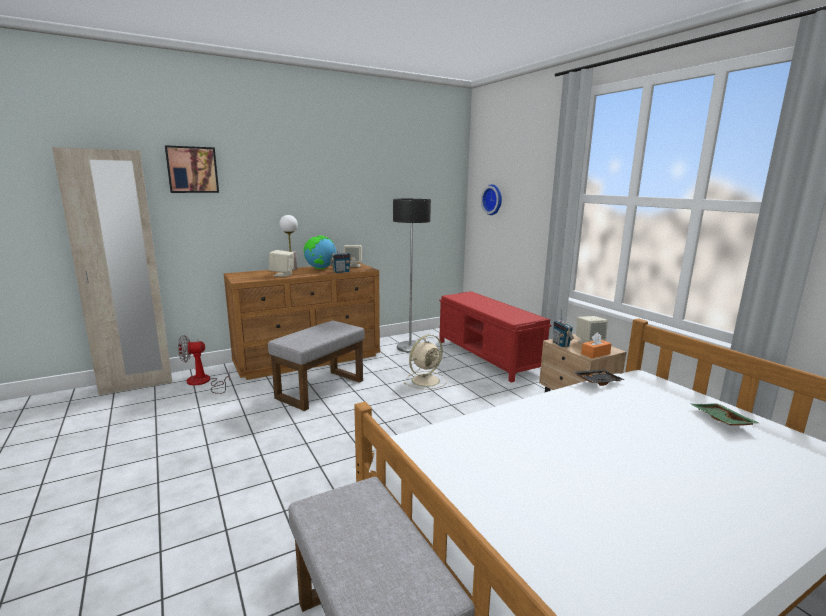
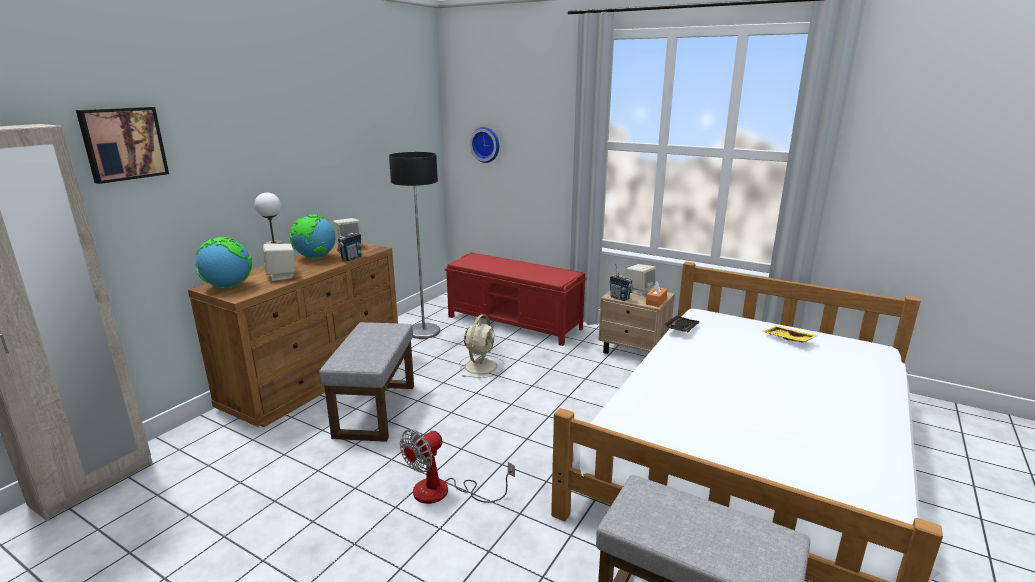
camera: 30 degrees left, 5 degrees up
(203, 382) = (204, 449): fan -> fan (444, 492)
(245, 275) = (228, 286): none -> globe
(720, 420) = (787, 339): green tray -> yellow tray

